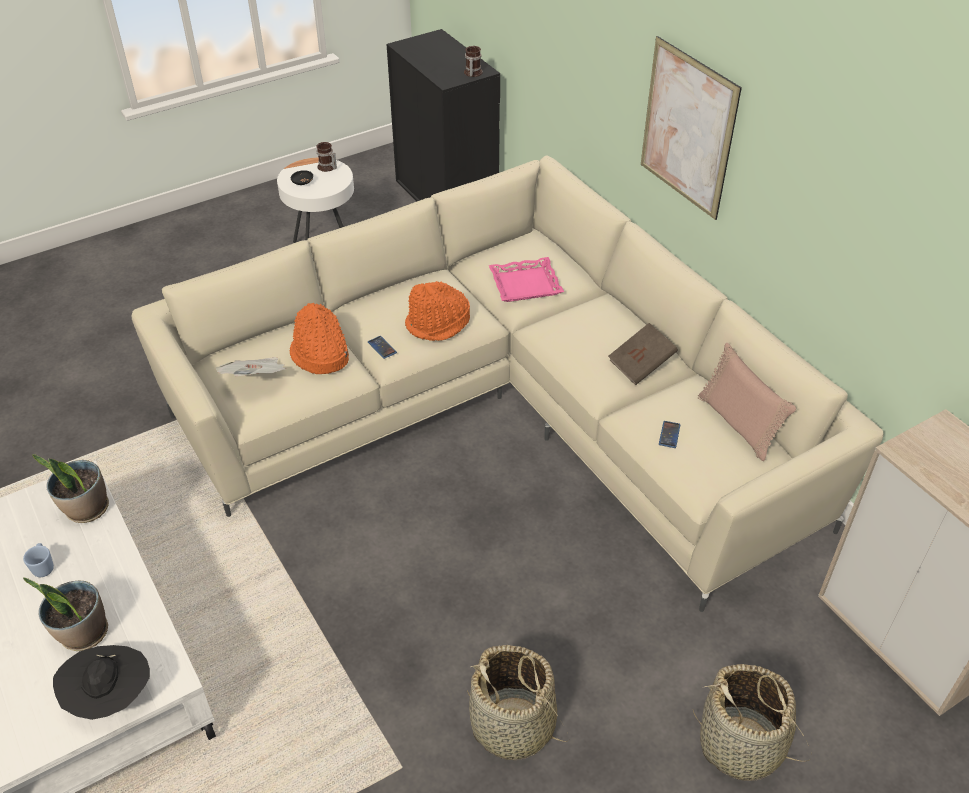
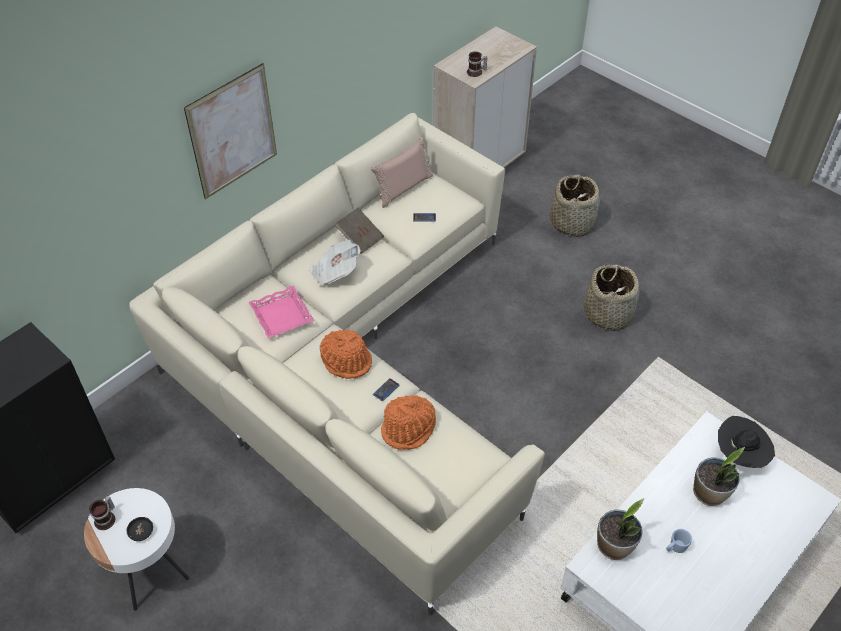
camera: 105 degrees left, 5 degrees up
(256, 380) = (452, 463): newspaper -> newspaper (335, 272)
(472, 73) = (32, 343): mug -> mug (476, 72)

